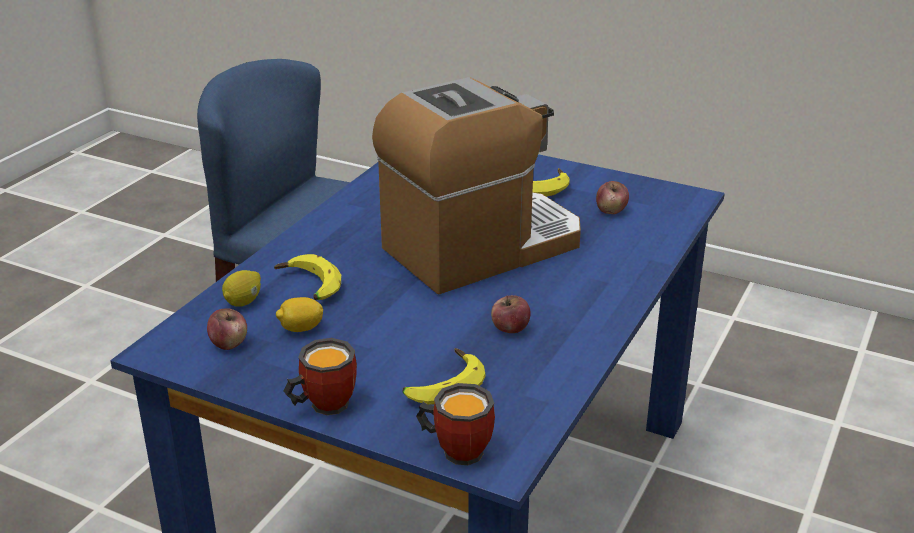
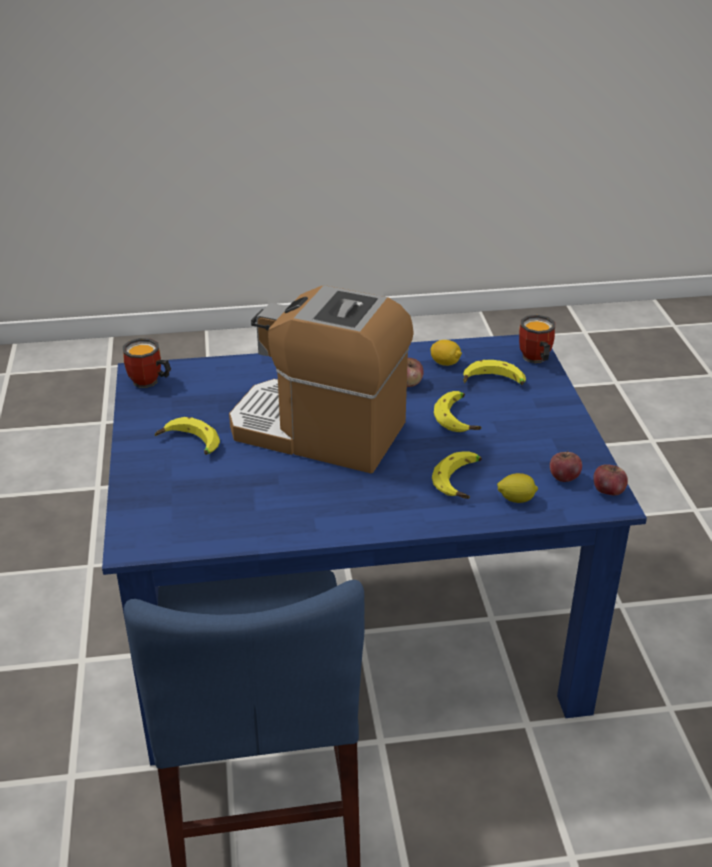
camera: 125 degrees left, 5 degrees up
(301, 329) = (511, 457): lemon -> lemon (445, 363)
(322, 404) = (563, 413): mug -> mug (148, 383)
(404, 330) = (460, 418): none -> banana
(611, 210) = (198, 398): apple -> apple (608, 491)

